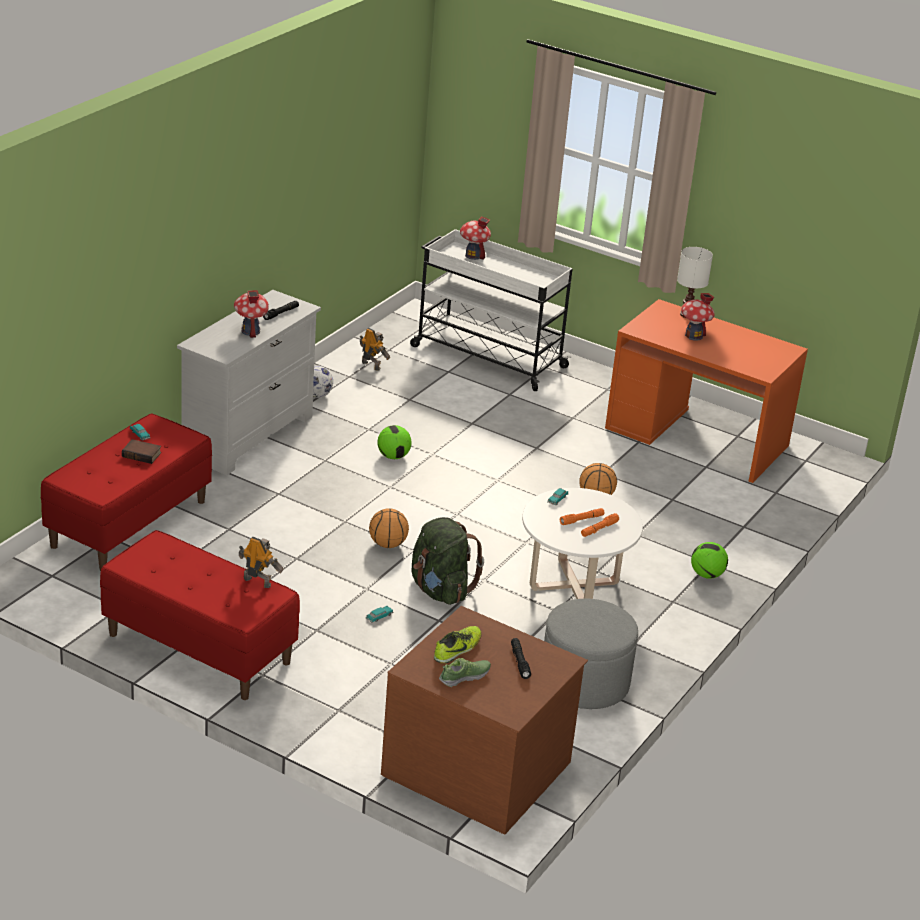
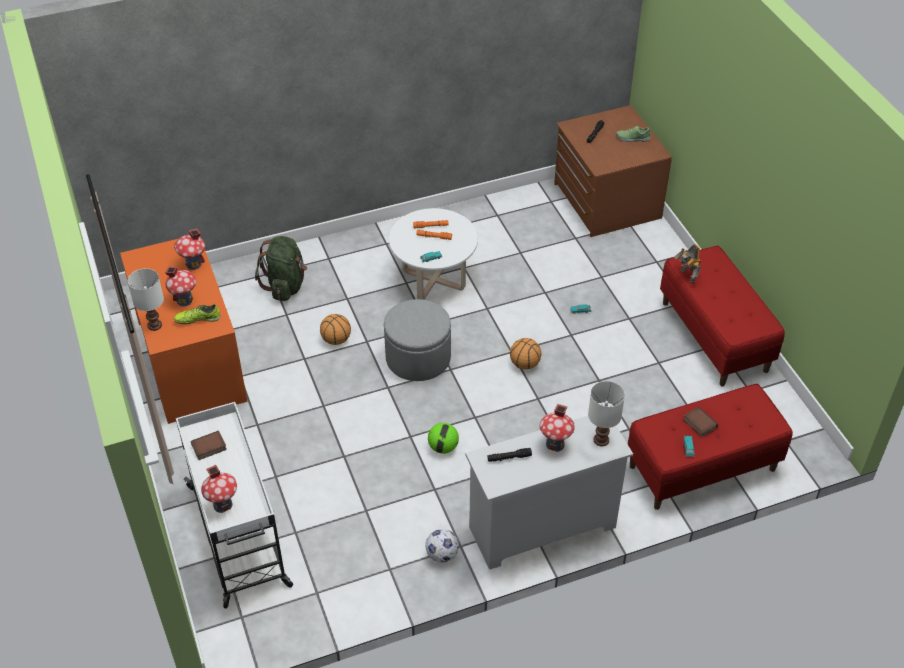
camera: 140 degrees left, 15 degrees up
(212, 344) = (601, 440): none -> white table lamp
(371, 365) = (355, 575): toy robot -> none
(440, 590) = (523, 312): green backpack -> green backpack (285, 285)
(458, 649) = (622, 153): shoe -> shoe (197, 319)
(529, 276) = (209, 448): none -> book
(584, 683) = (499, 219): grey ottoman -> grey ottoman (418, 358)
(706, 575) = (342, 251): football -> none
(732, 360) = (193, 264): none -> toy house

